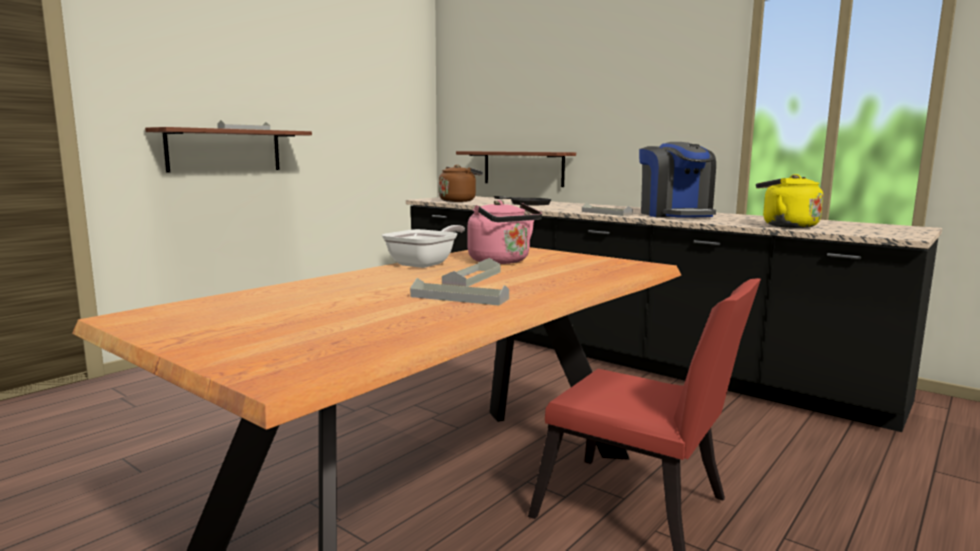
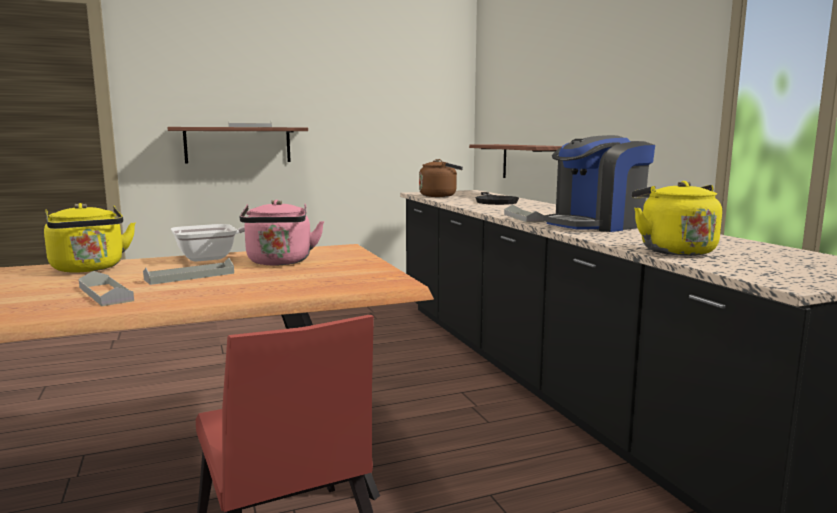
camera: 30 degrees right, 0 degrees up
(343, 283) = (89, 269): none -> yellow kettle
(675, 215) = (596, 225): coffee machine -> coffee machine turned 45 degrees clockwise

